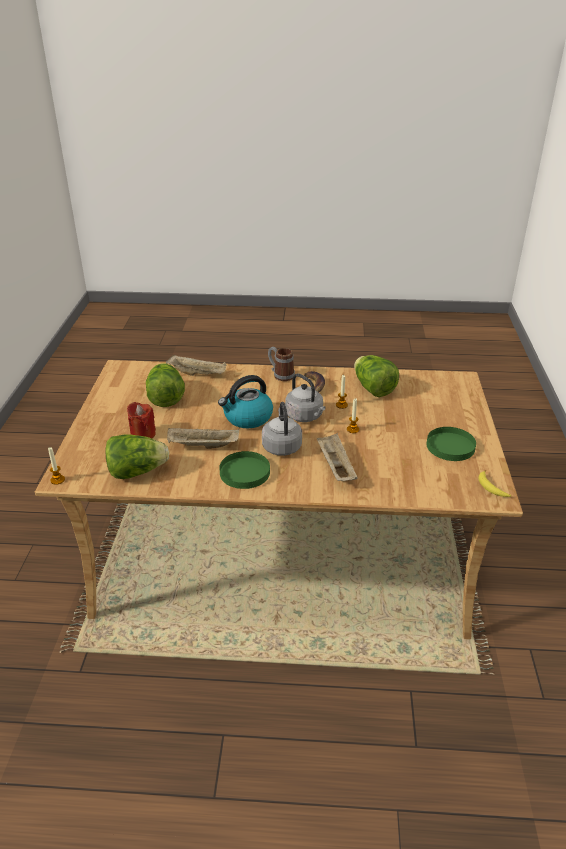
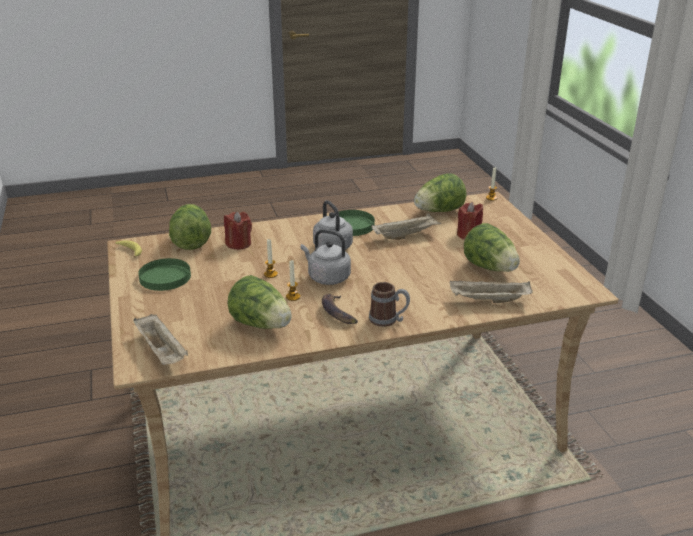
camera: 160 degrees right, 5 degrees down
(247, 418) = (386, 265): kettle -> none
(335, 467) = (275, 242): beige tray -> beige tray (162, 352)
(374, 472) = (238, 244): none -> red candle
(425, 487) = (191, 241): none -> lettuce

